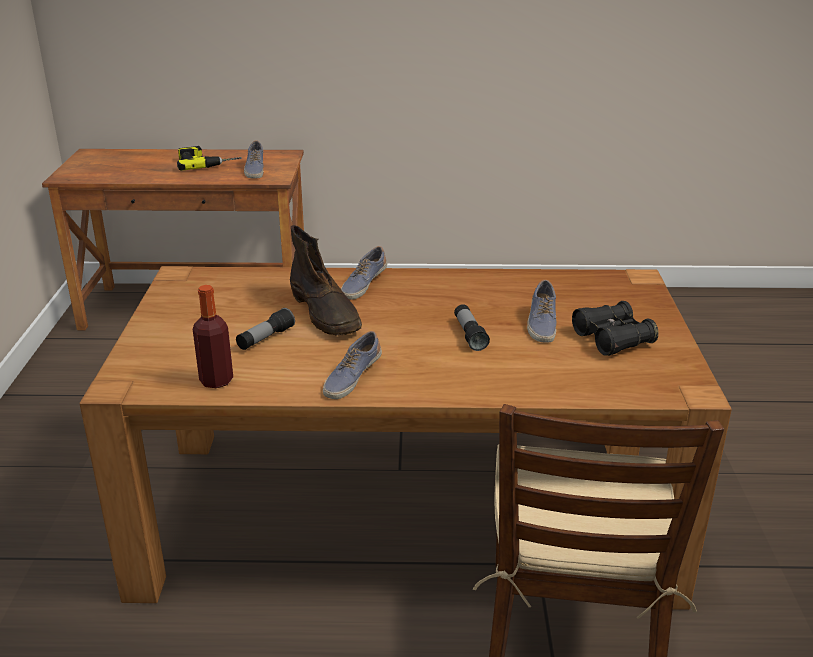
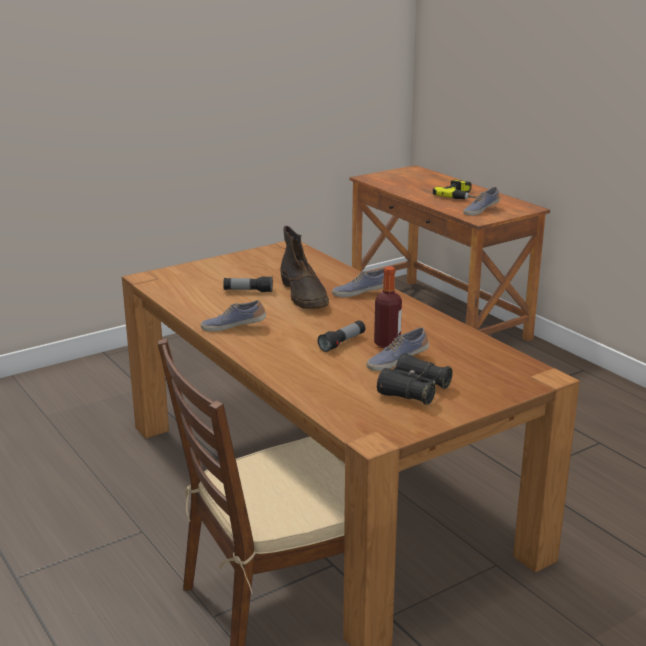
camera: 55 degrees right, 5 degrees down
(216, 381) = (183, 296): bottle -> bottle (387, 344)
(326, 313) = (304, 295): brown boot -> brown boot turned 45 degrees counterclockwise

